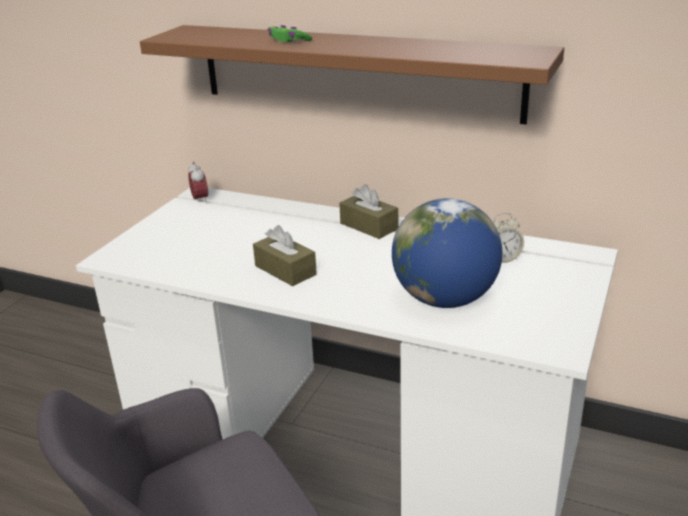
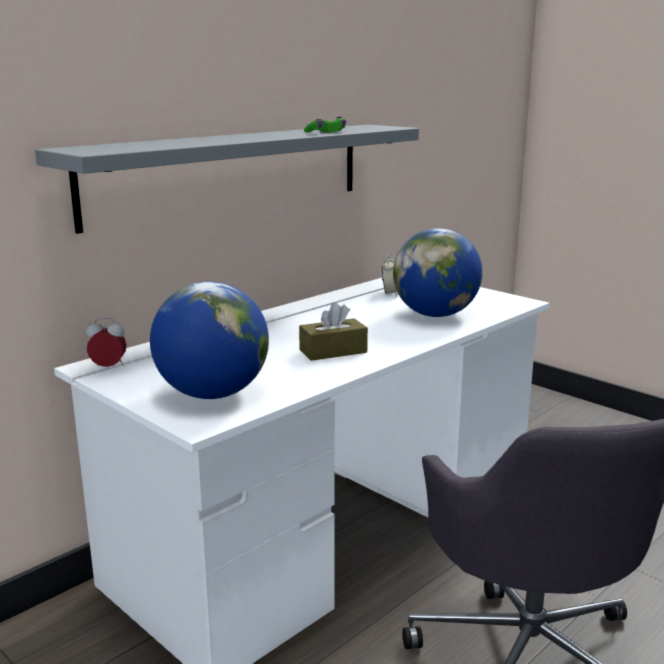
camera: 70 degrees left, 10 degrees down
(163, 247) = (213, 394): none -> globe
(288, 40) = (214, 139): green game controller -> green game controller (327, 132)
(355, 71) = (231, 172): brown shelf -> grey shelf
(369, 226) = (284, 316): brown tissue box -> none

